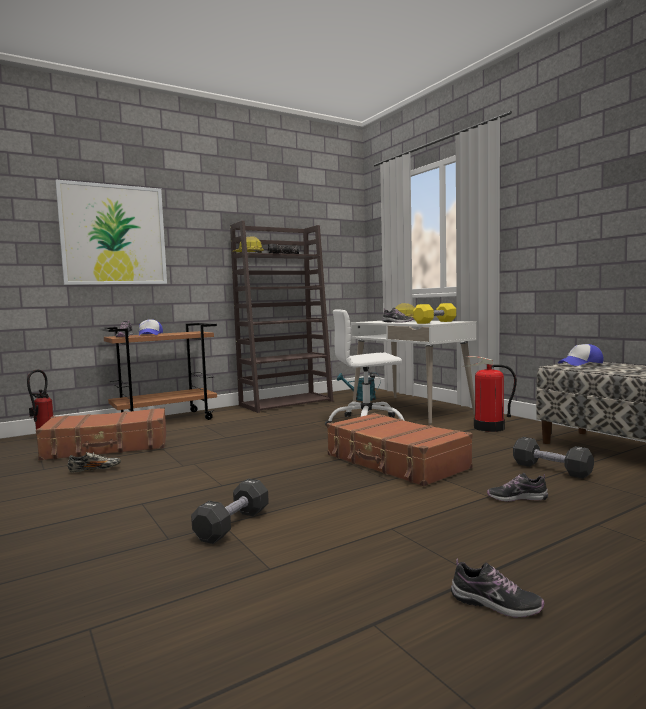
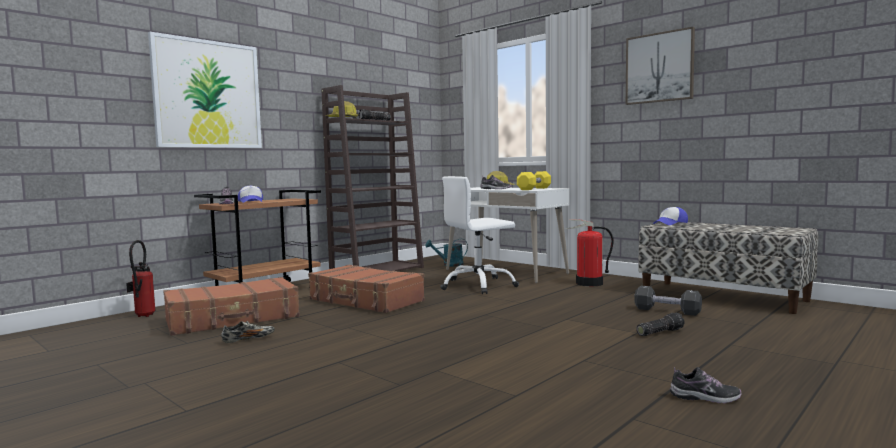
camera: 15 degrees left, 0 degrees up
(232, 525) = (447, 370): black dumbbell -> none
(395, 462) = (537, 314): brown suitcase -> brown suitcase (365, 301)
(517, 498) = (659, 332): shoe -> flashlight
(576, 181) = (659, 67): none -> picture

